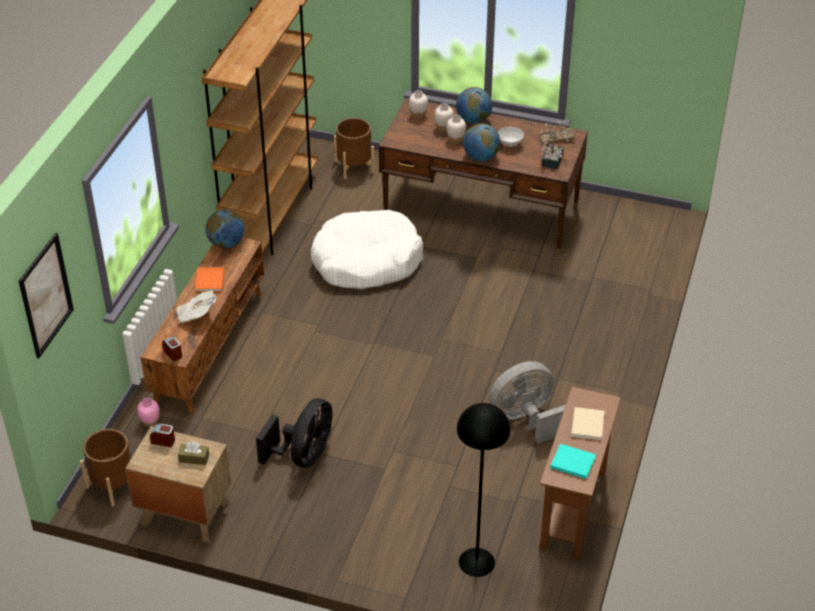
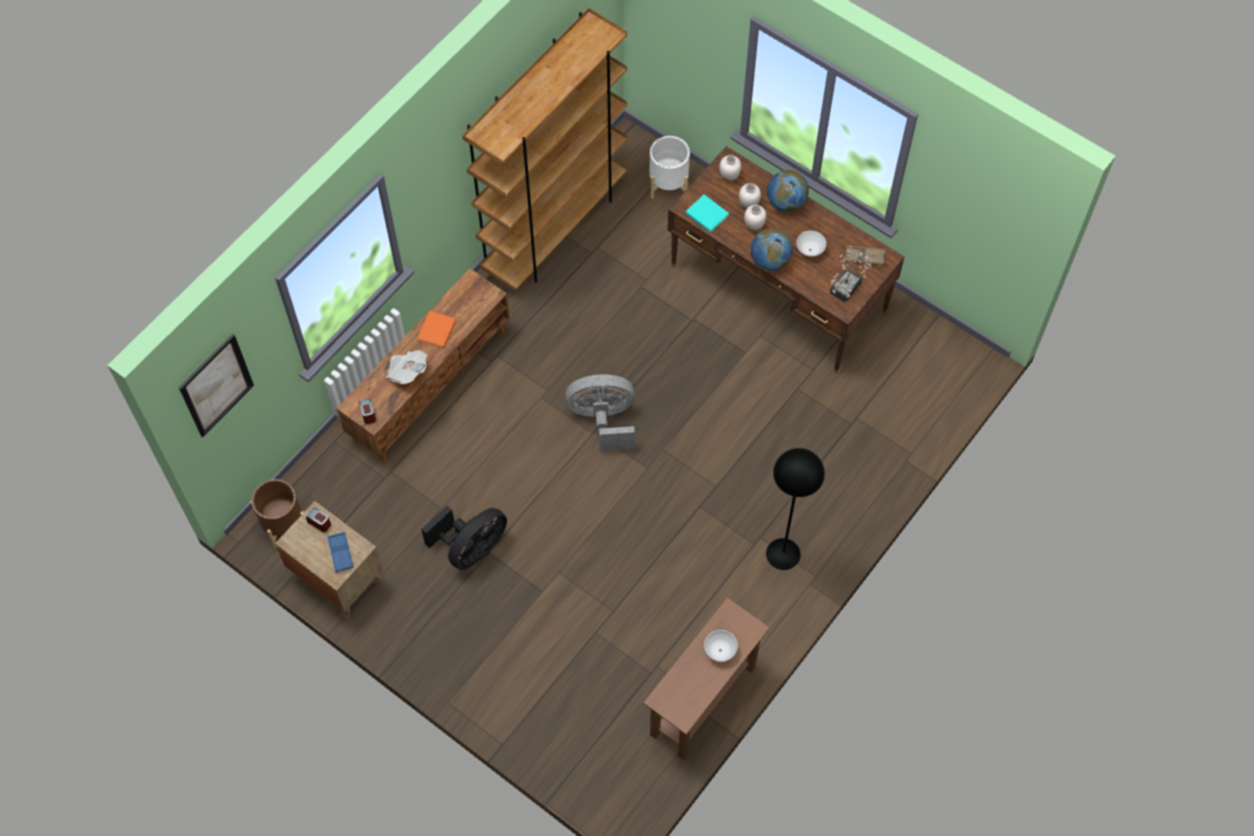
camera: 20 degrees right, 20 degrees up
(150, 422) = (341, 460): pink vase -> none
(194, 458) = (340, 553): brown tissue box -> blue tray
(226, 243) = (471, 285): globe -> none
(354, 166) = (668, 183): brown planter -> white planter
(366, 261) = (629, 321): white dog bed -> none
(476, 562) = (584, 728): black floor lamp -> black floor lamp (783, 554)
(526, 419) = (705, 578): grey fan -> grey fan (603, 419)
(571, 462) = (684, 689): turquoise book -> turquoise book (706, 213)
(587, 426) = (720, 651): beige book -> white bowl

